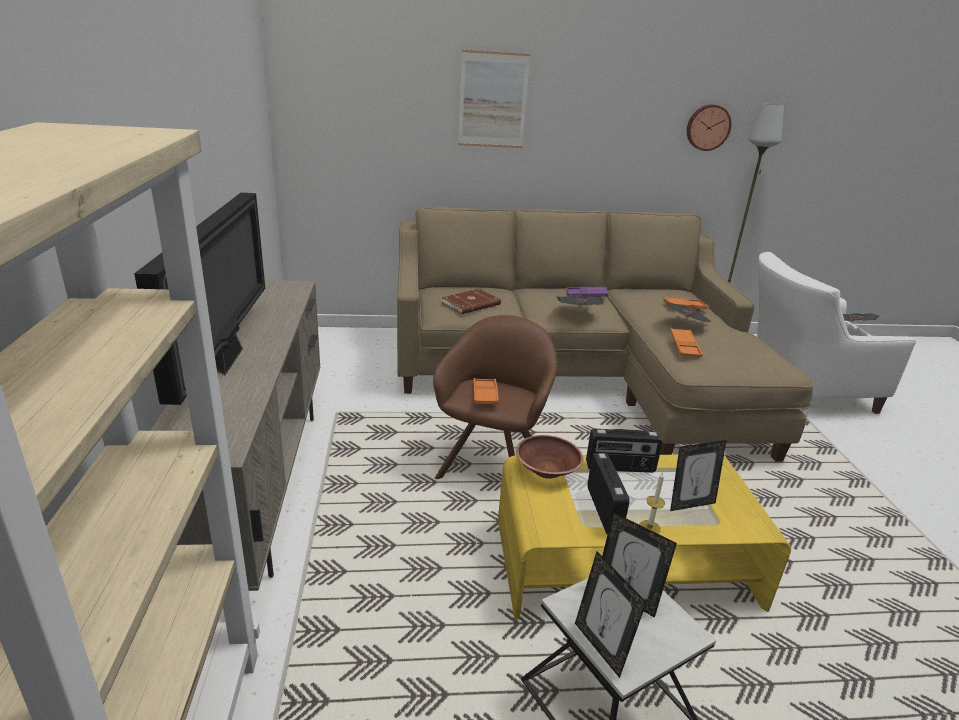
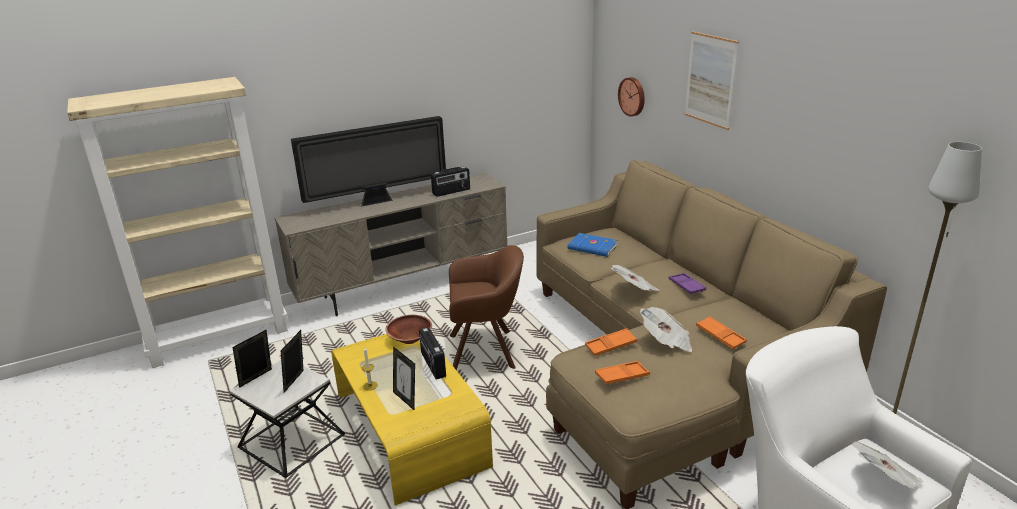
camera: 70 degrees right, 0 degrees up
(472, 304) = (592, 247): brown book -> blue book
(485, 395) = (471, 292): orange tray -> orange tray (622, 376)
(604, 509) = (379, 366): radio -> radio (451, 192)
(707, 127) = (908, 156): wall clock -> wall clock (632, 96)

